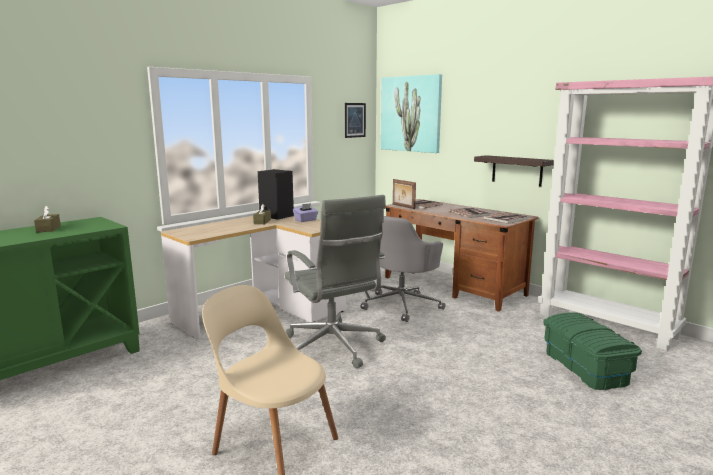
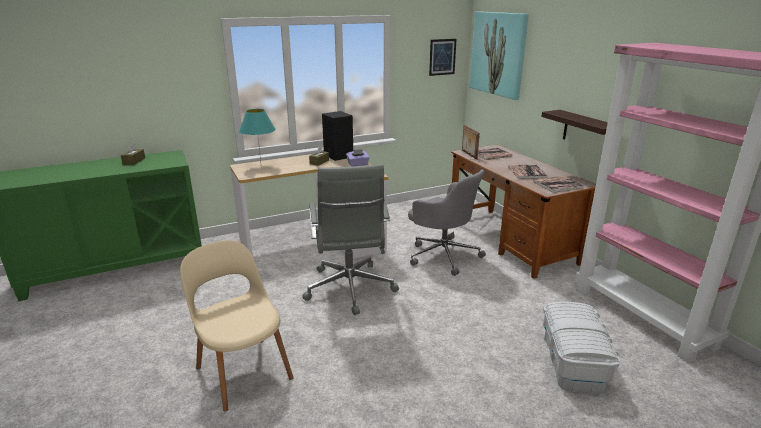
camera: 20 degrees right, 10 degrees up
(199, 229) = (261, 165): none -> turquoise table lamp
(402, 305) = (443, 255): grey office chair -> grey office chair turned 105 degrees counterclockwise
(585, 367) = (573, 362): green storage box -> white storage box

